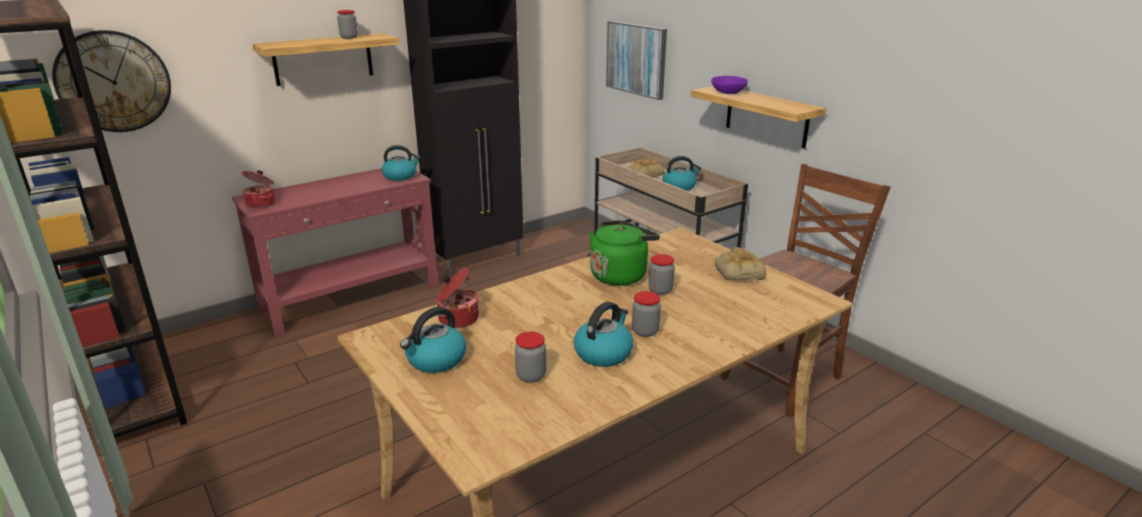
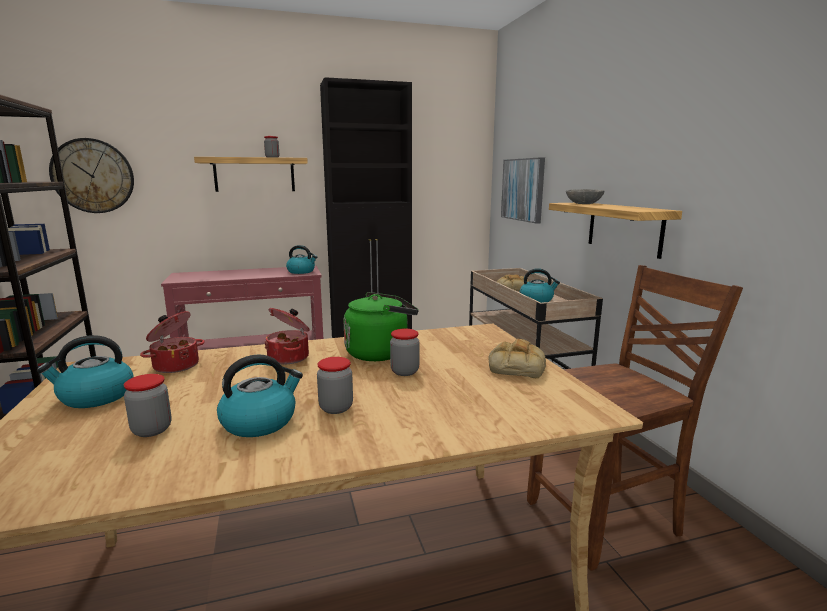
camera: 20 degrees right, 10 degrees down
(261, 204) = (182, 277): cooking pot -> cooking pot (289, 357)
(728, 93) = (583, 204): purple bowl -> grey bowl

